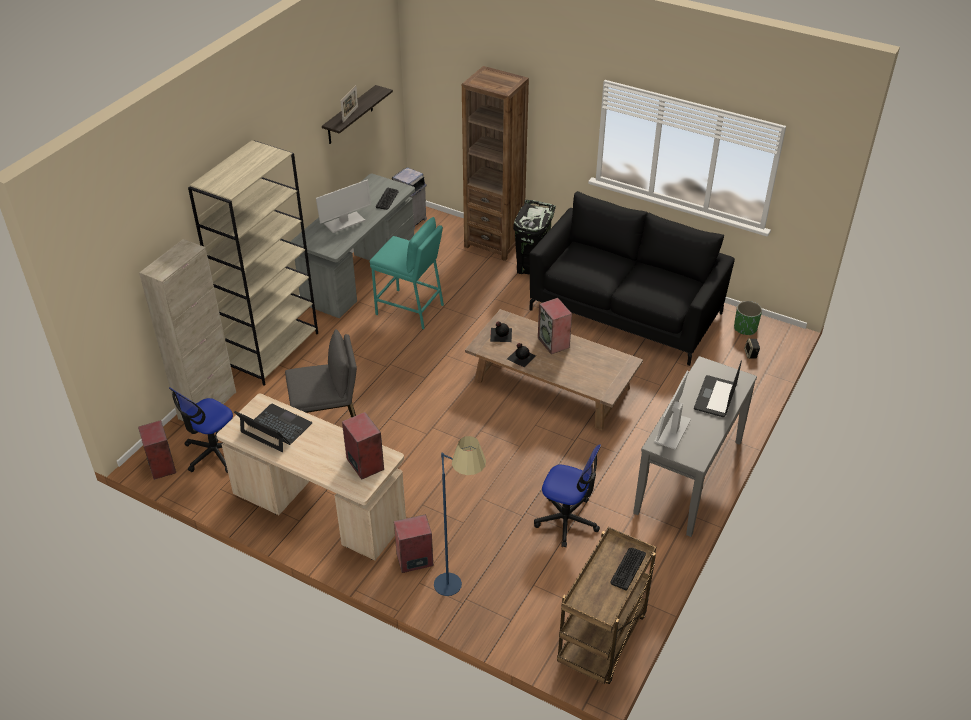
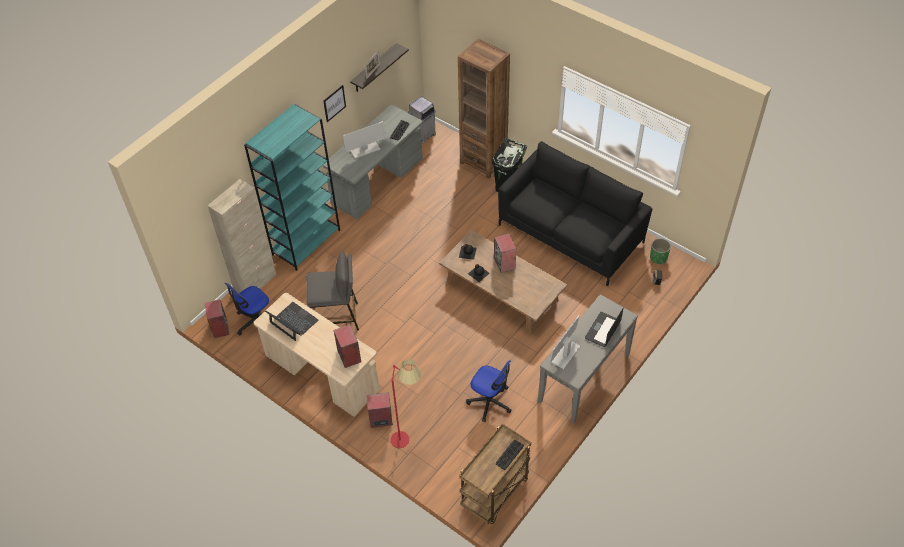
camera: 10 degrees right, 10 degrees up
(273, 350) = (306, 242): beige bookcase -> turquoise bookcase
(302, 154) = (334, 103): none -> picture
(410, 309) = (410, 216): turquoise stool -> none
(459, 580) = (408, 437): blue floor lamp -> red floor lamp

